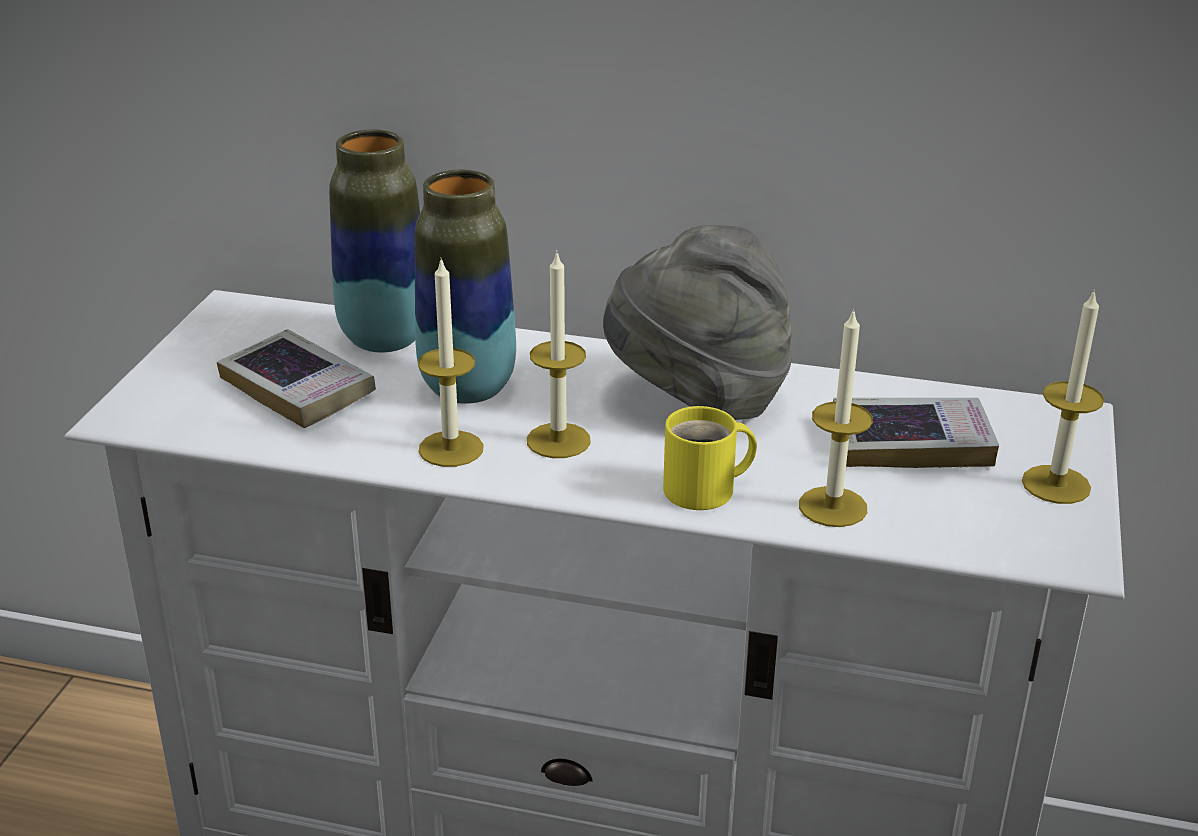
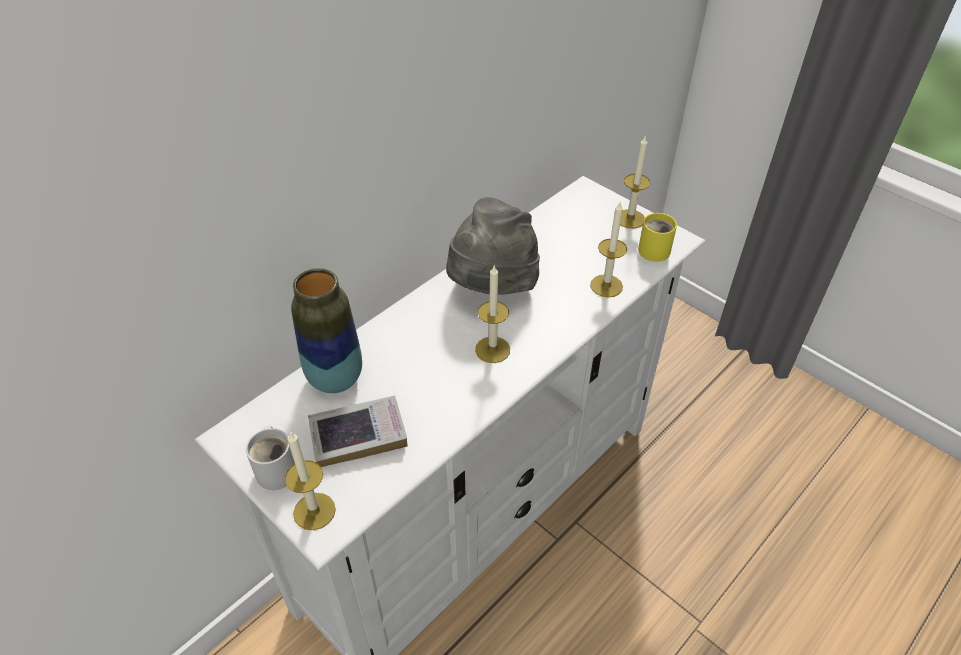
camera: 60 degrees left, 15 degrees up
(202, 353) = (278, 468): none -> white mug
(451, 449) = (471, 392): candle -> candle (314, 511)
(468, 389) = (417, 364): vase -> none
(706, 490) = (569, 318): yellow mug -> yellow mug (655, 249)
(911, 442) = (574, 241): book -> none

